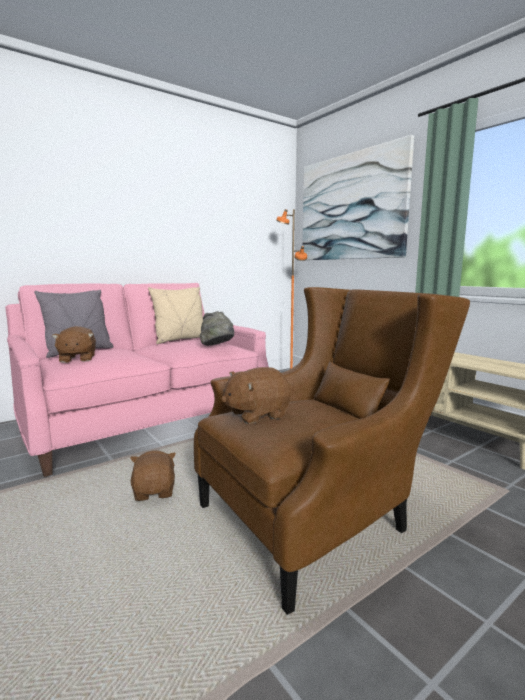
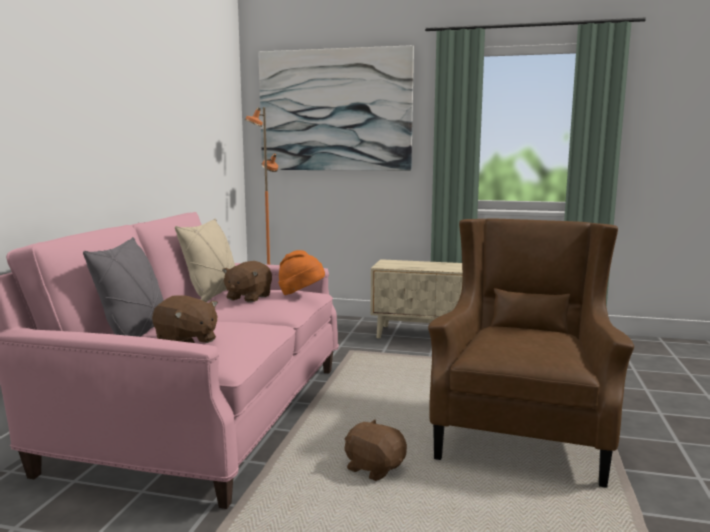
camera: 40 degrees left, 0 degrees up
(218, 347) = (301, 294): grey hat -> orange hat
(256, 414) = (500, 347): brown plush toy -> brown plush toy (248, 297)

